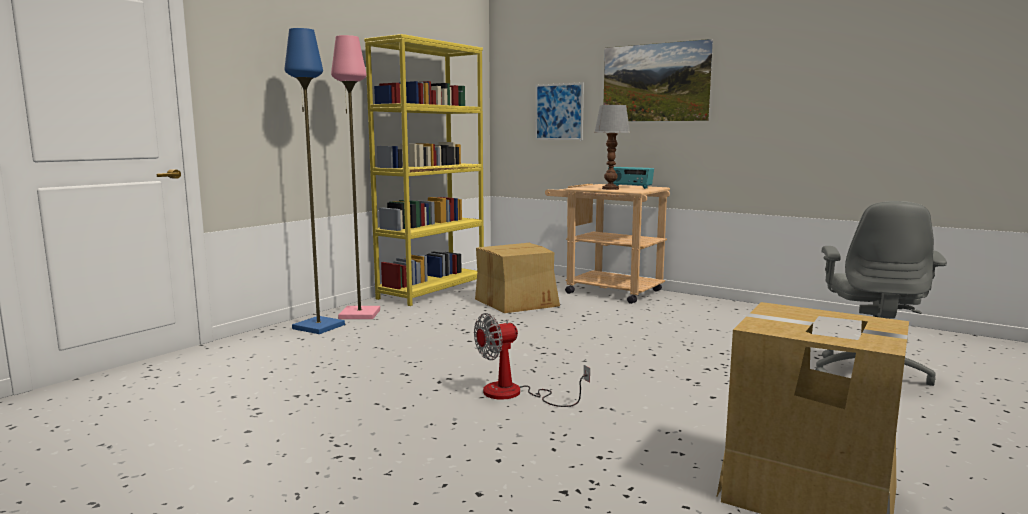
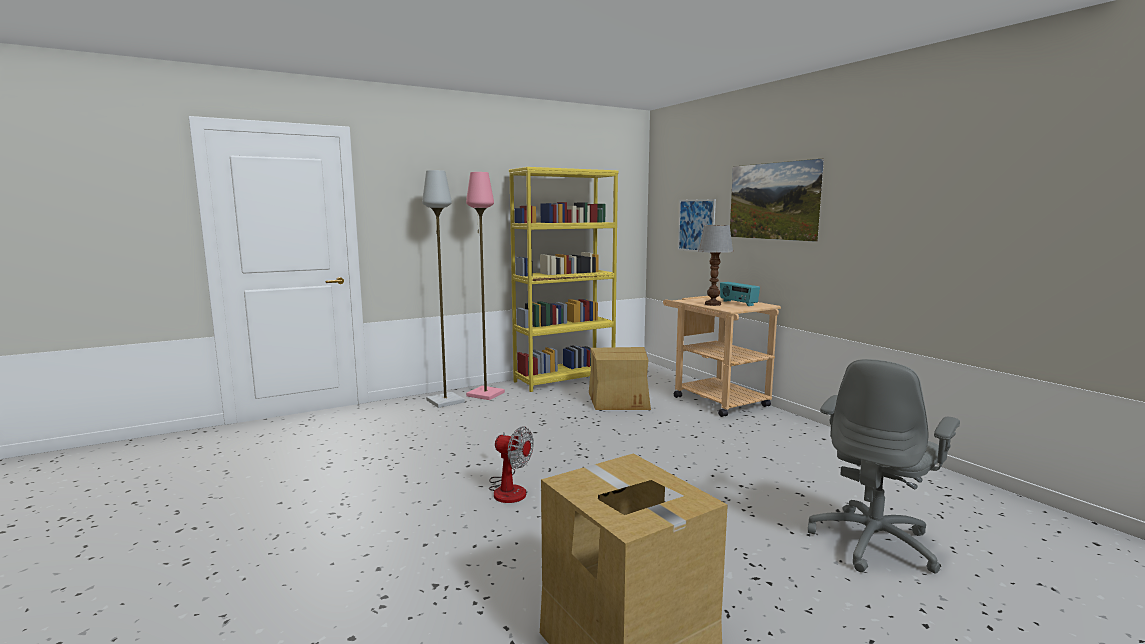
camera: 25 degrees right, 0 degrees up
(317, 327) = (444, 401): blue floor lamp -> grey floor lamp
(515, 394) = (508, 489): fan -> fan turned 150 degrees counterclockwise

